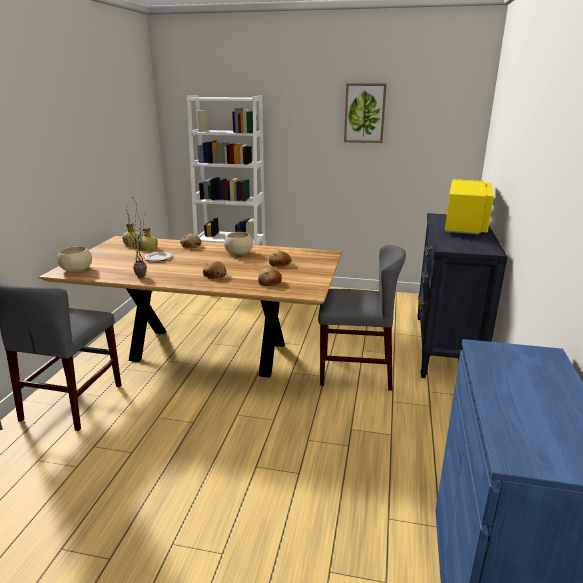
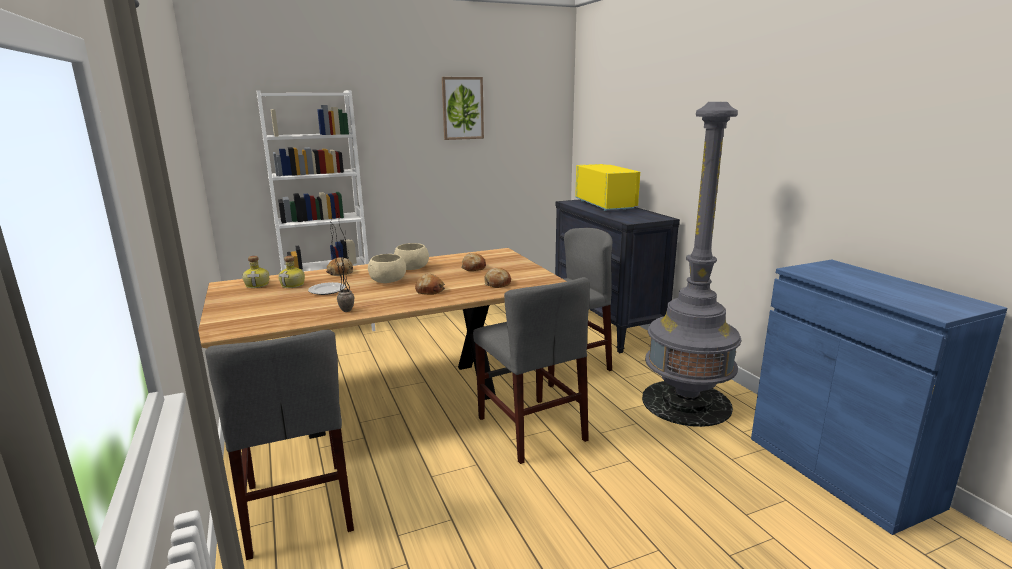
camera: 35 degrees left, 5 degrees down
(76, 269) = (238, 324): beige bowl -> beige bowl (387, 281)
(261, 412) = (531, 429): none -> grey chair
(420, 448) = (686, 402): none -> grey floor lamp

